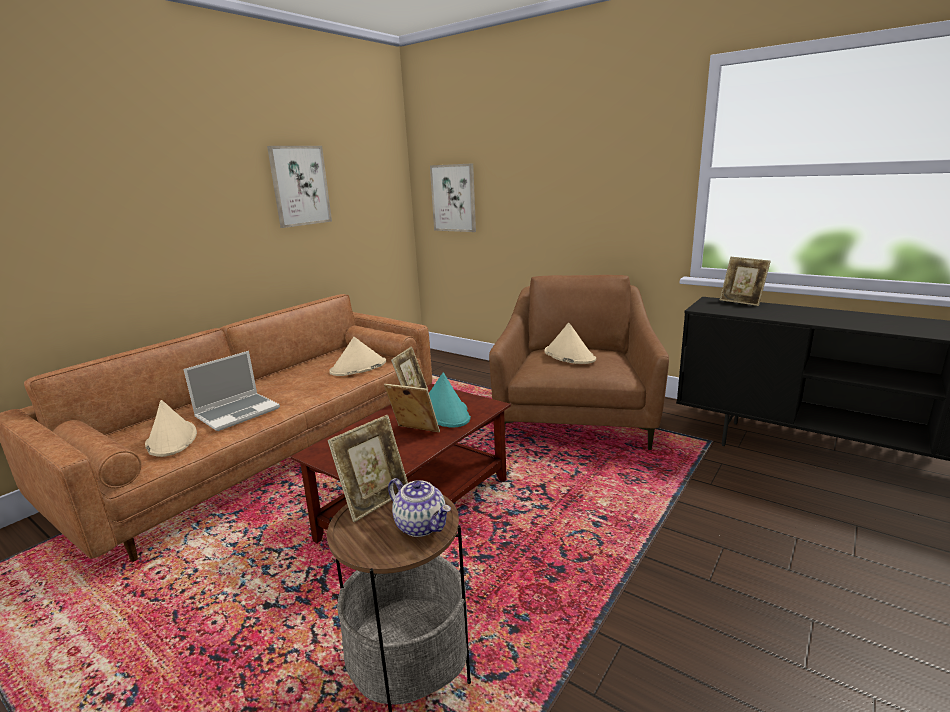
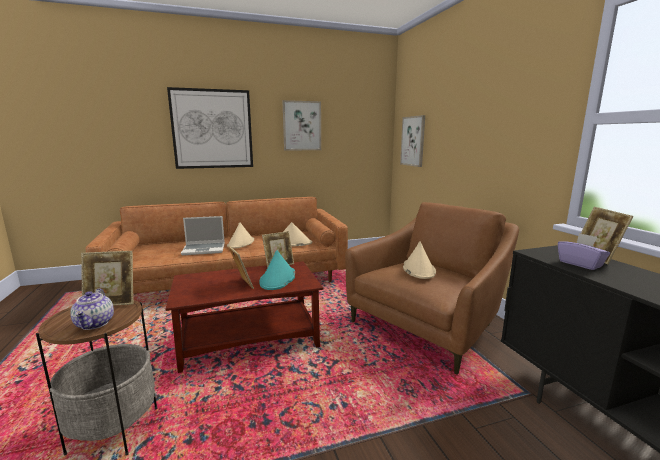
camera: 35 degrees right, 5 degrees down
(162, 203) = (212, 129): none -> picture
(171, 439) = (162, 253): beige hat -> beige hat (241, 243)
(745, 310) = (580, 264): none -> purple tissue box

